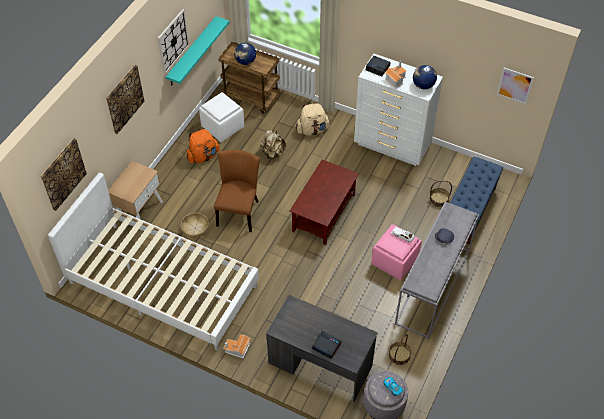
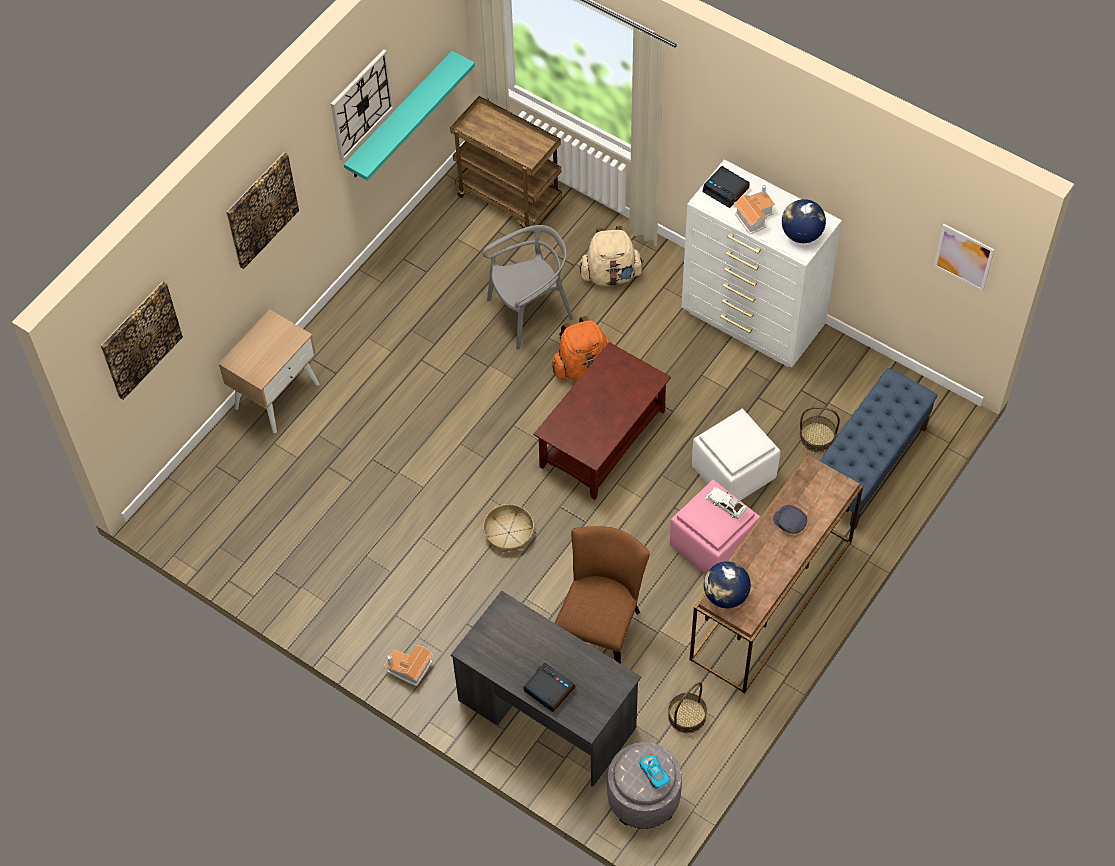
camera: 10 degrees right, 5 degrees up
(162, 284) = (298, 537): white bed -> none
(195, 228) = (370, 440): basket -> basket (509, 532)
(203, 156) = (404, 305): orange backpack -> orange backpack (582, 366)
(223, 127) = (449, 251): white ottoman -> white ottoman (734, 472)
(239, 211) = (452, 417): brown chair -> brown chair (601, 628)
(245, 62) = (499, 138): globe -> globe (725, 596)
(272, 153) = (530, 312): beige backpack -> grey chair
(433, 287) = (772, 602): grey console table -> brown console table

